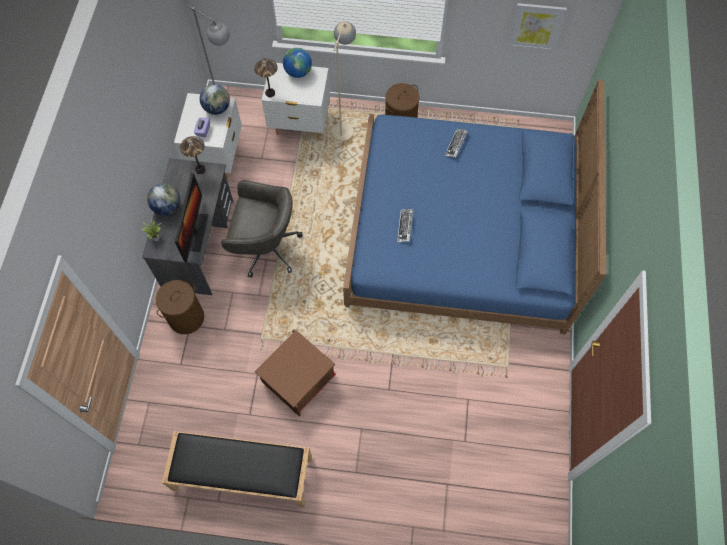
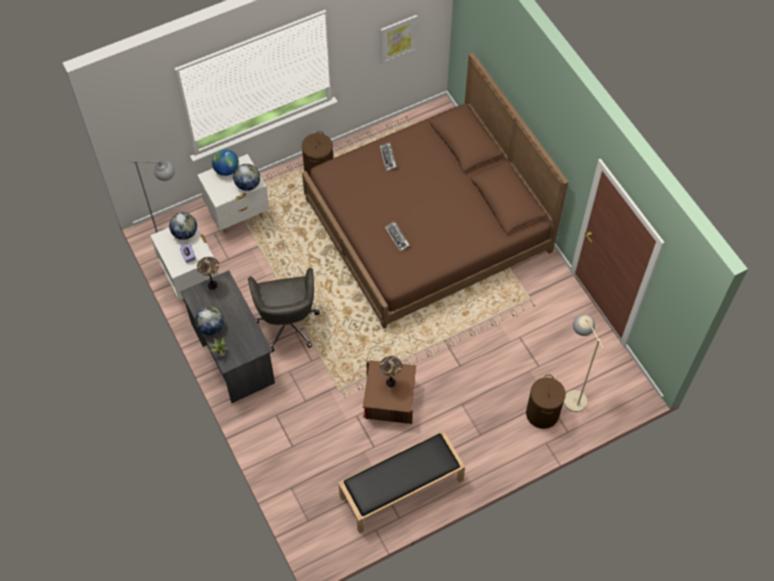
camera: 35 degrees left, 5 degrees down
(186, 318) = (268, 411): brown laundry basket -> brown laundry basket (542, 414)
(195, 232) = (247, 331): monitor -> none
(265, 247) = (287, 323): grey office chair -> grey office chair turned 105 degrees clockwise
(270, 93) = (217, 198): table lamp -> table lamp (390, 383)
(306, 96) = (248, 185): none -> globe
(344, 126) = (275, 196): beige floor lamp -> beige floor lamp (571, 394)
(461, 232) = (427, 224): blue bed -> brown bed

